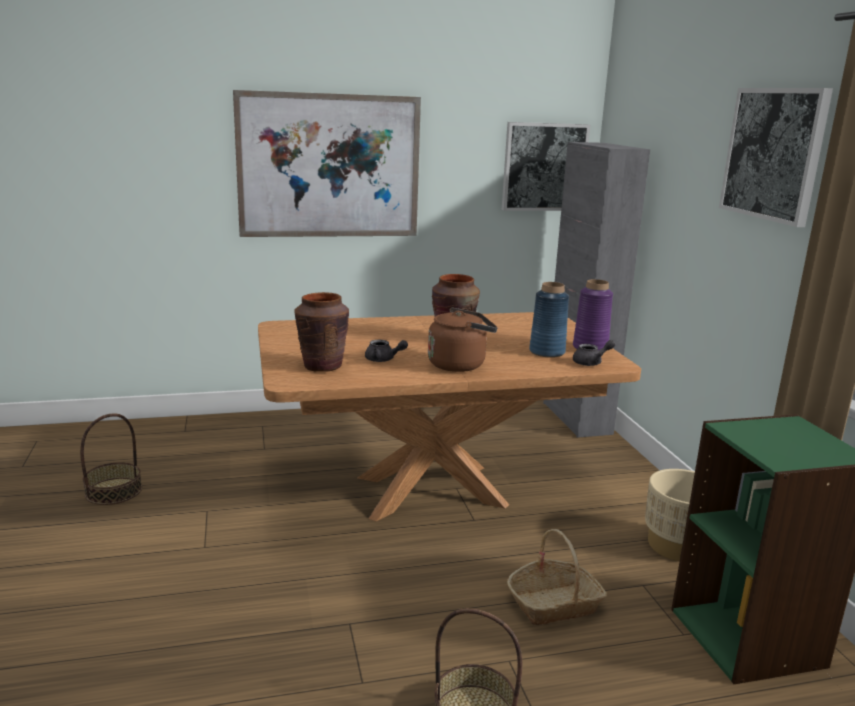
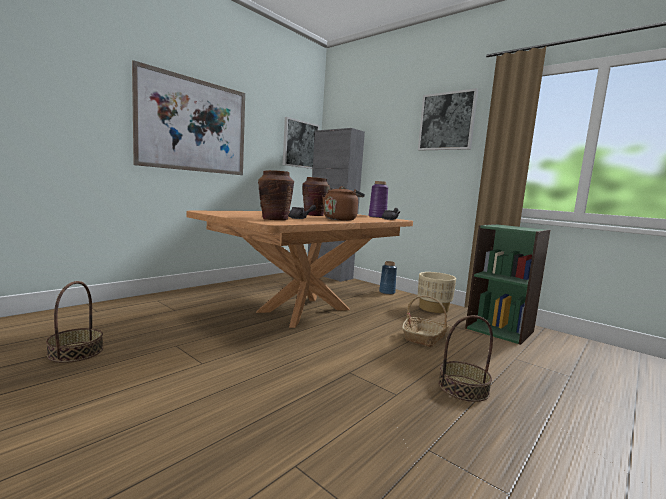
camera: 35 degrees left, 10 degrees down
(546, 352) = (364, 217): blue vase -> blue vase (387, 292)

